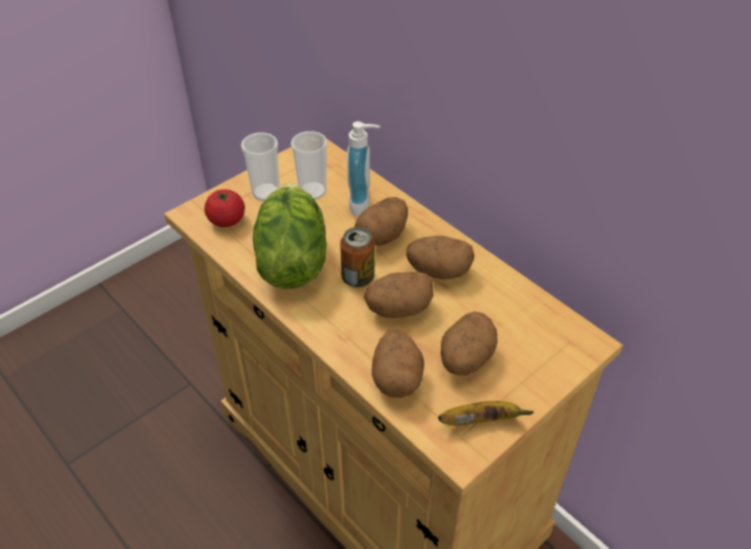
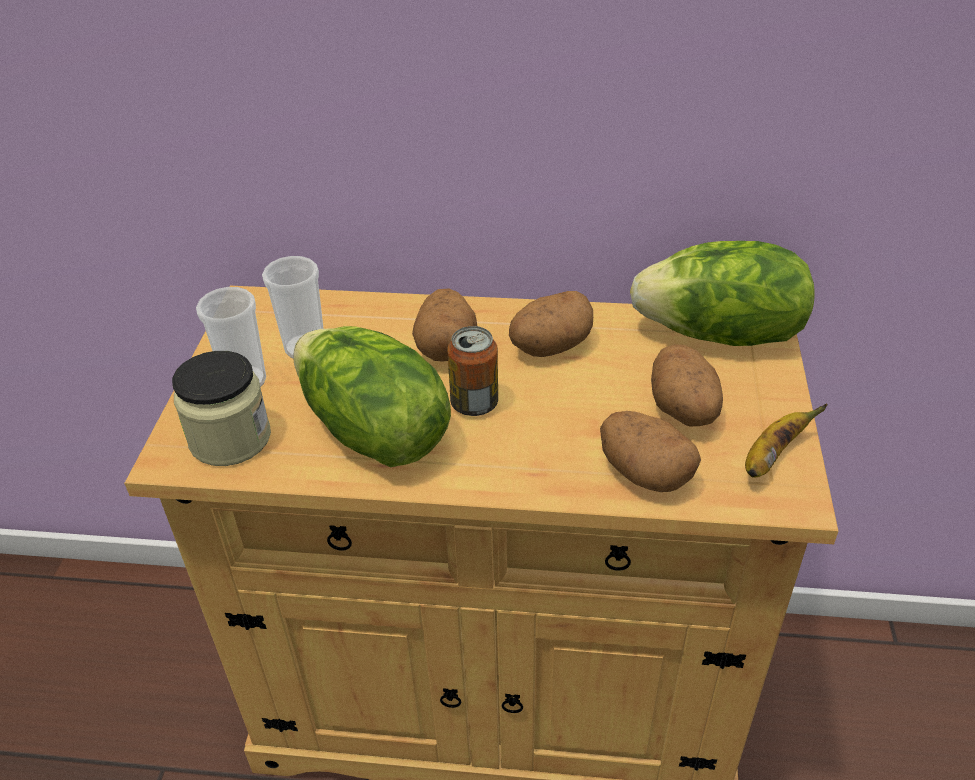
camera: 40 degrees left, 5 degrees down
(227, 220) = (230, 439): tomato -> jar
(364, 204) = (384, 328): soap dispenser -> none
(398, 309) = (557, 407): potato -> none
(551, 330) = (721, 335): none -> lettuce

